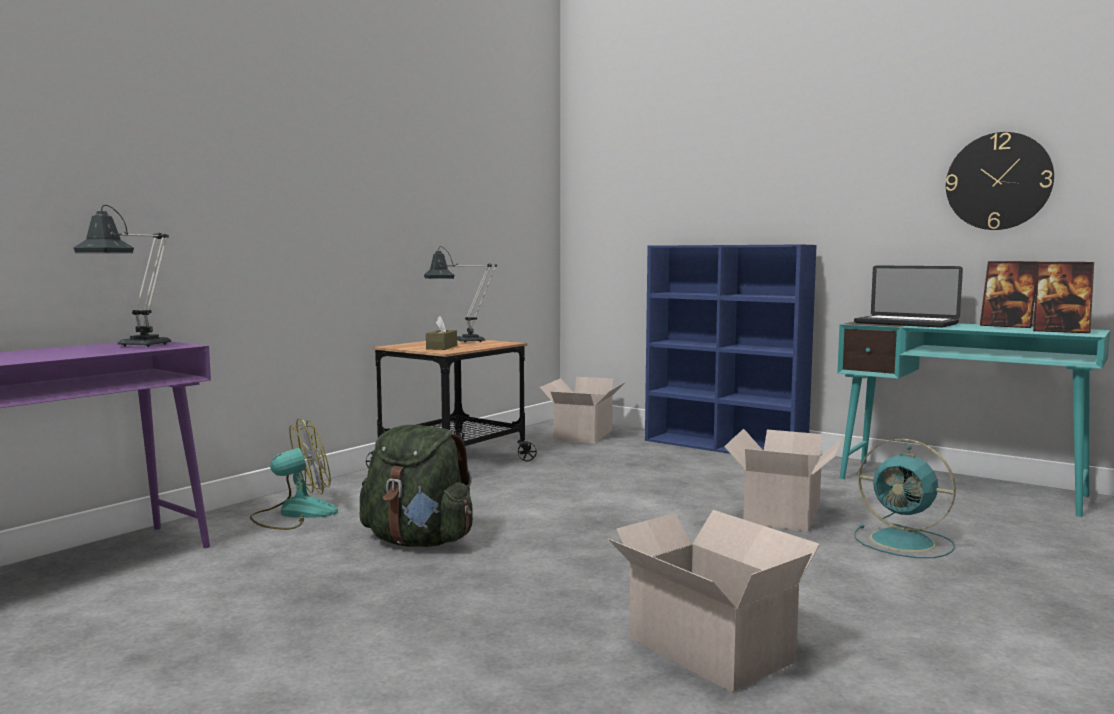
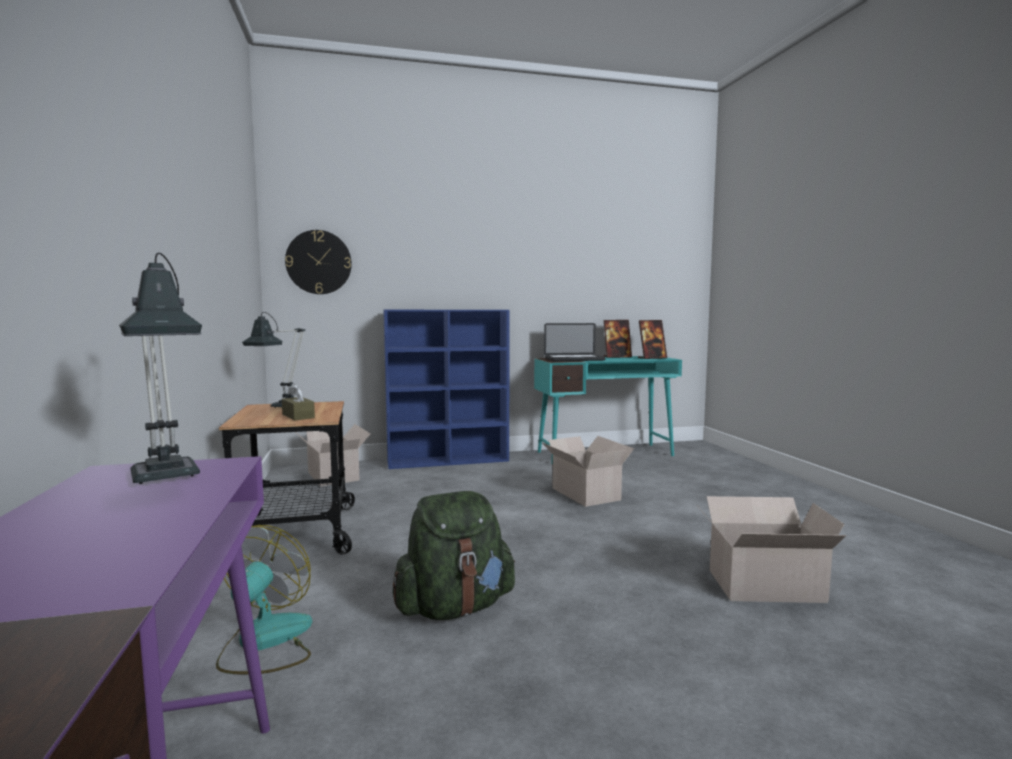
camera: 50 degrees left, 0 degrees up
(905, 542) = (663, 491): turquoise fan -> none
(998, 181) = (601, 273): wall clock -> wall clock (318, 262)

